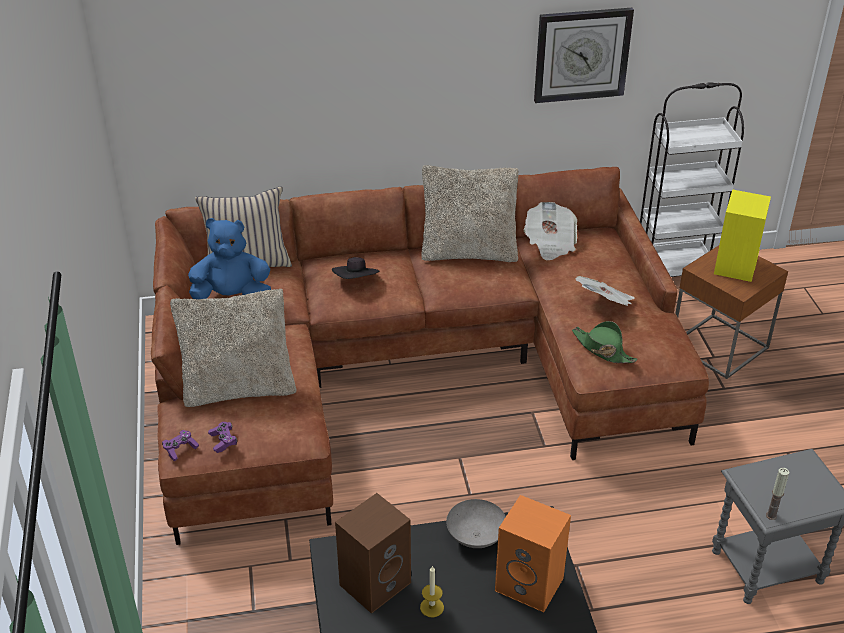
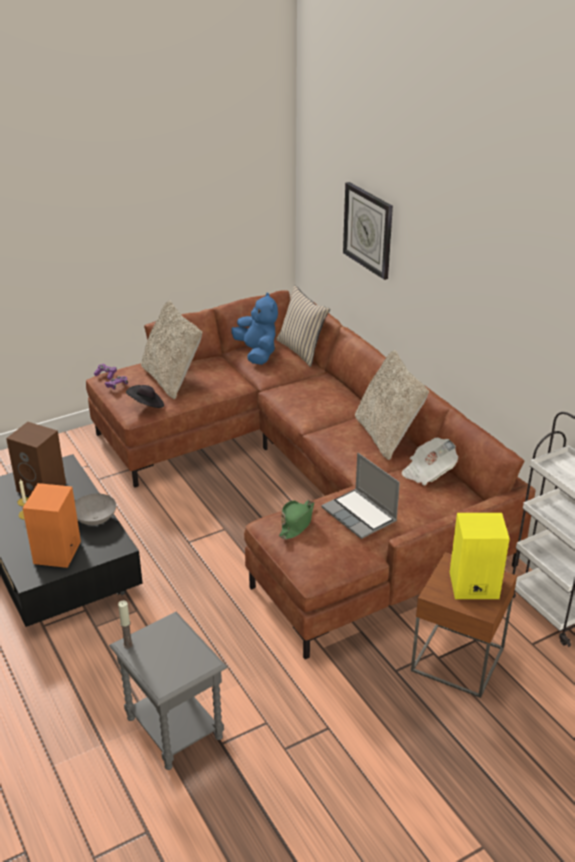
camera: 70 degrees right, 5 degrees down
(356, 281) = (309, 394): black hat -> black hat (146, 405)
(582, 54) = (526, 335): wall clock -> wall clock (368, 230)
(605, 304) = (360, 515): newspaper -> laptop

